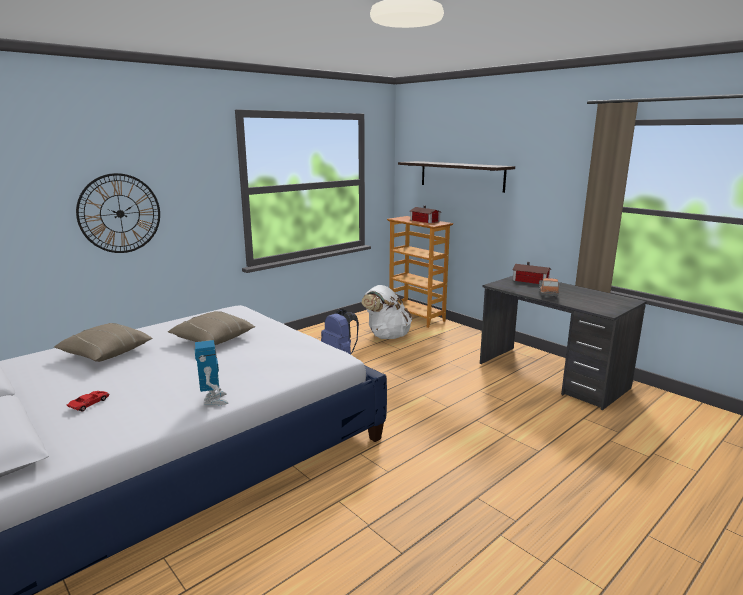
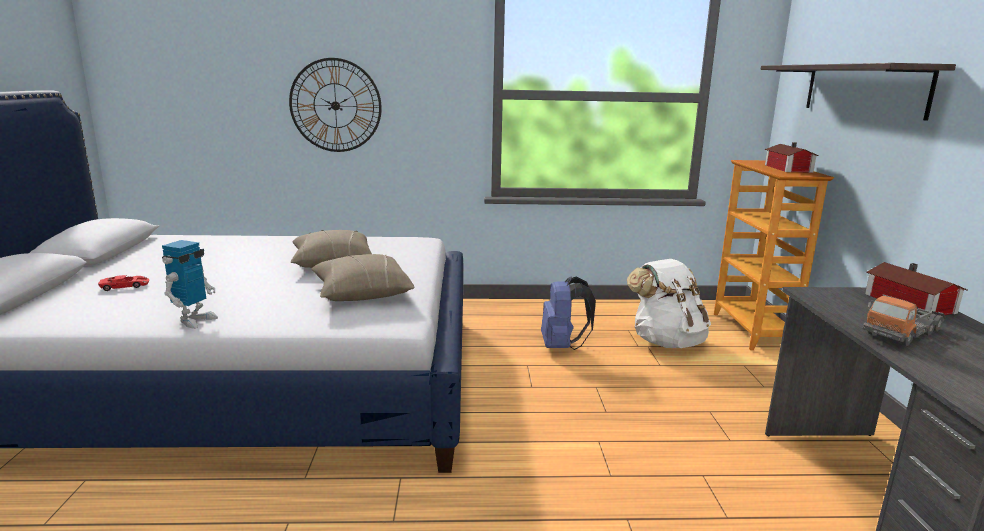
camera: 40 degrees right, 0 degrees up
(105, 353) = (232, 249): beige pillow -> beige pillow (361, 293)

